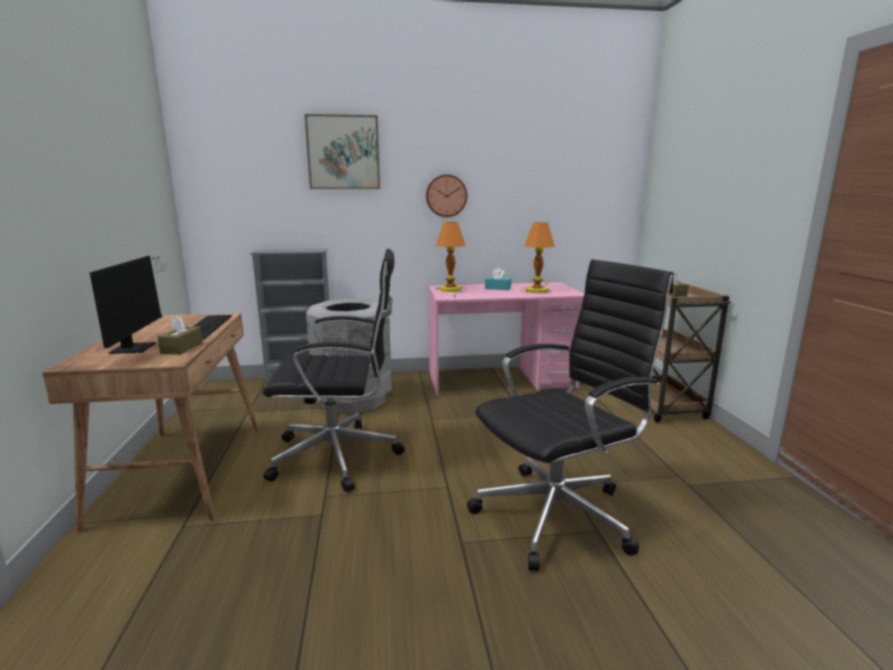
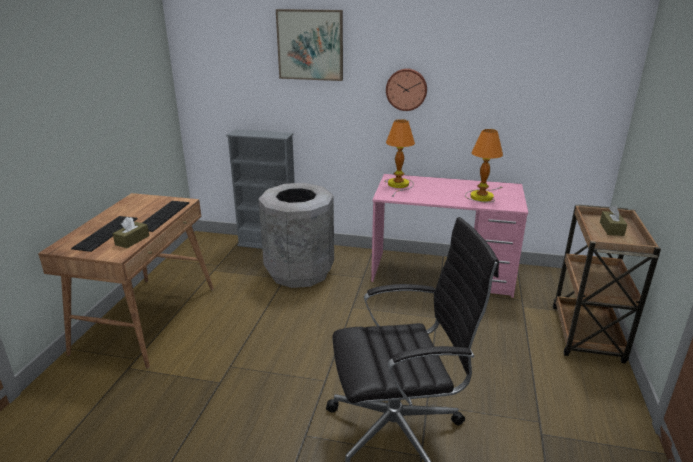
camera: 20 degrees right, 10 degrees up
(137, 346) = (106, 233): monitor -> keyboard
(339, 456) = (259, 330): black office chair -> none
(498, 288) = (446, 187): turquoise tissue box -> none

